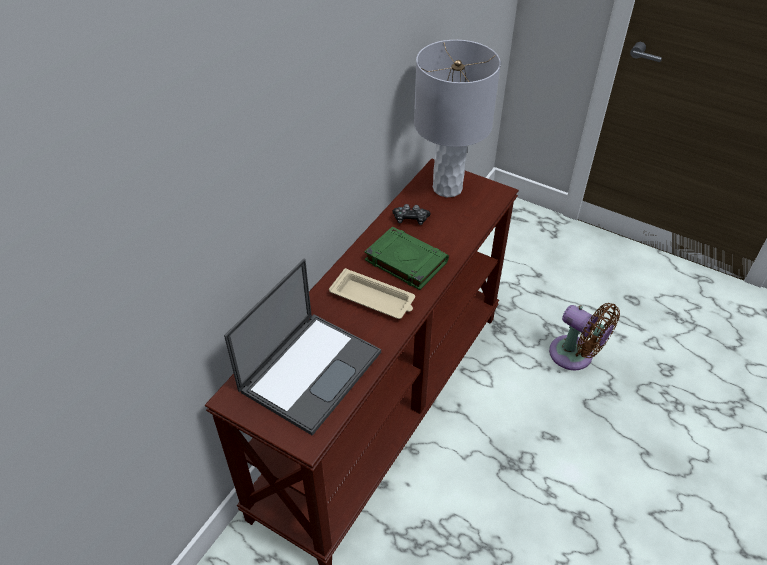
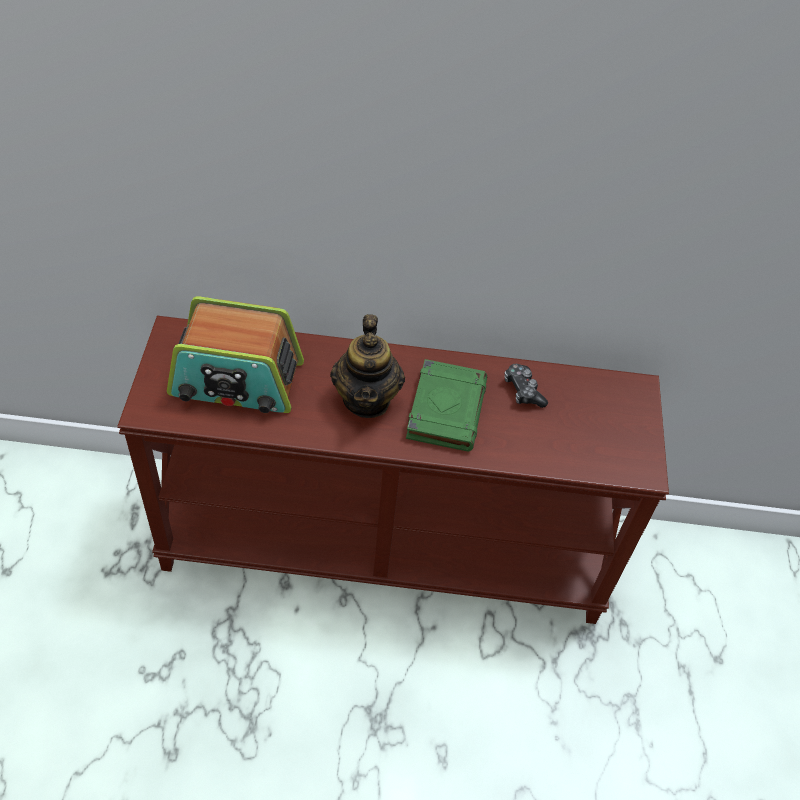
camera: 60 degrees right, 5 degrees up
(311, 369) = (236, 380): laptop -> radio
(373, 299) = (367, 399): beige tray -> teapot
(447, 187) = (611, 410): grey table lamp -> none
(575, 356) = (597, 754): brown fan -> none

